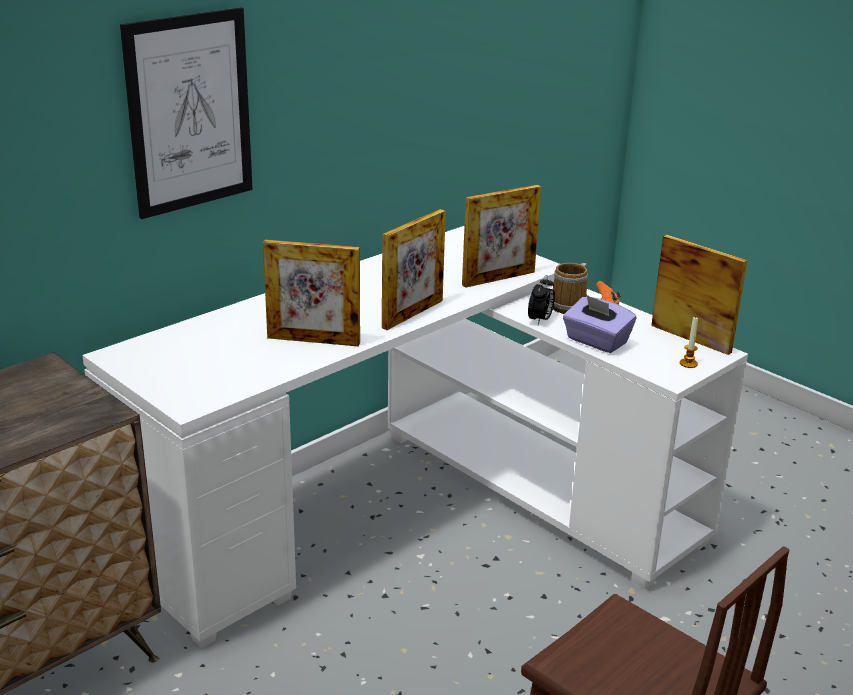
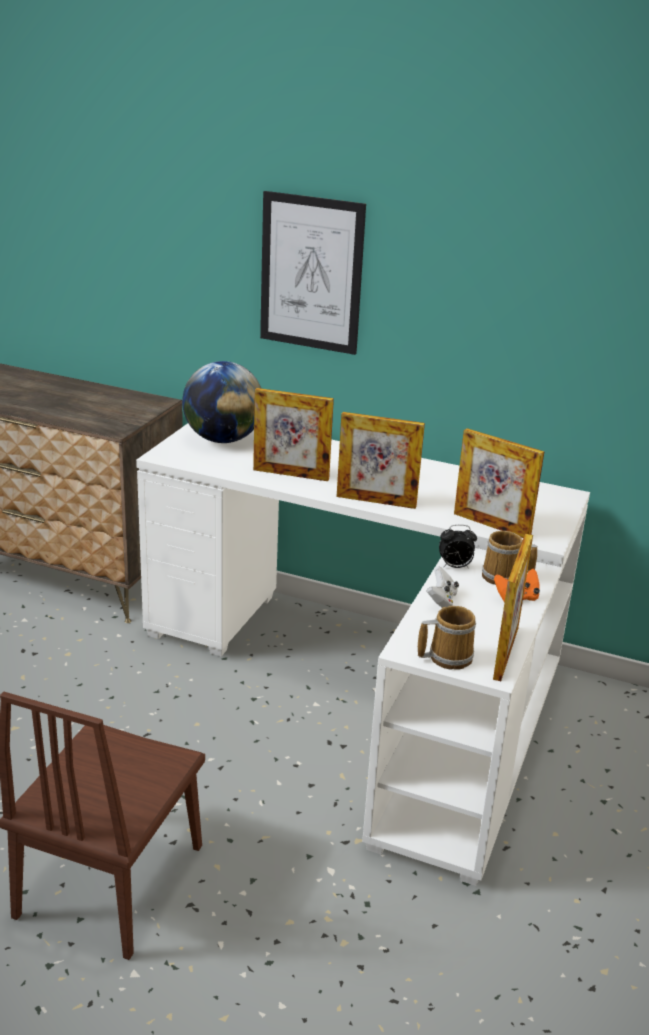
camera: 65 degrees right, 0 degrees up
(181, 358) = (223, 439): none -> globe
(313, 340) = (291, 474): picture frame -> picture frame turned 60 degrees counterclockwise
(596, 341) = (441, 600): purple tissue box -> white game controller
(688, 363) = (447, 656): candle -> mug

